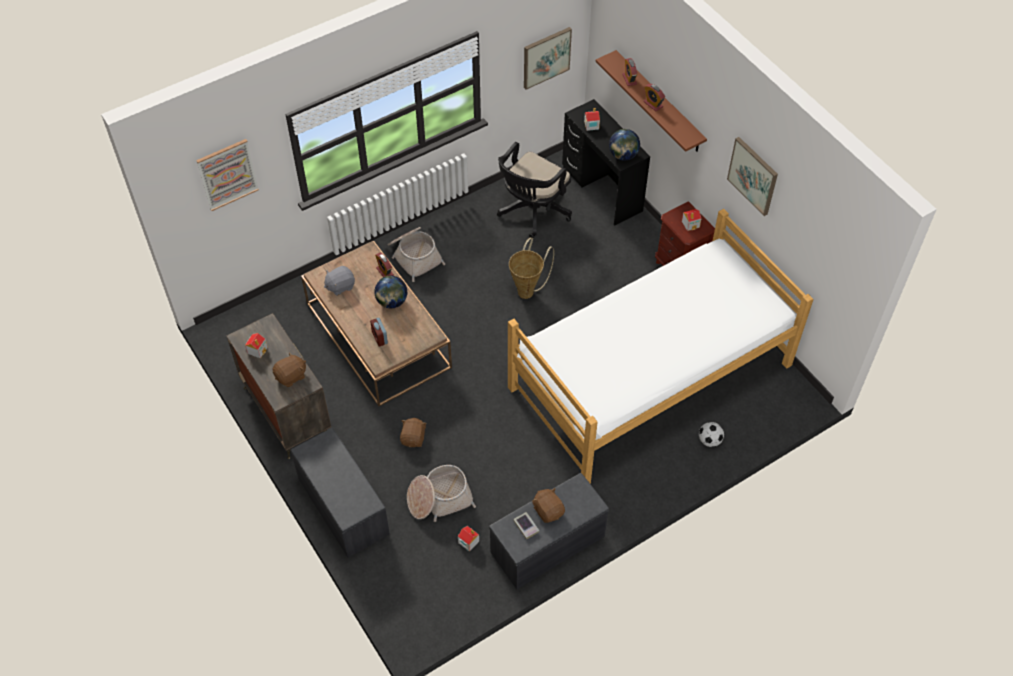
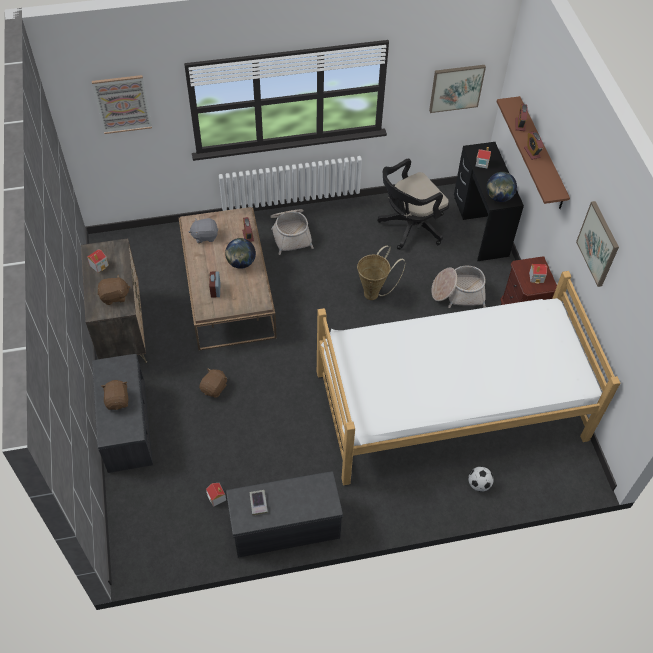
camera: 20 degrees right, 0 degrees up
(439, 499) = (210, 449): basket -> basket (458, 293)
(548, 510) = (285, 496): brown plush toy -> brown plush toy (118, 400)

